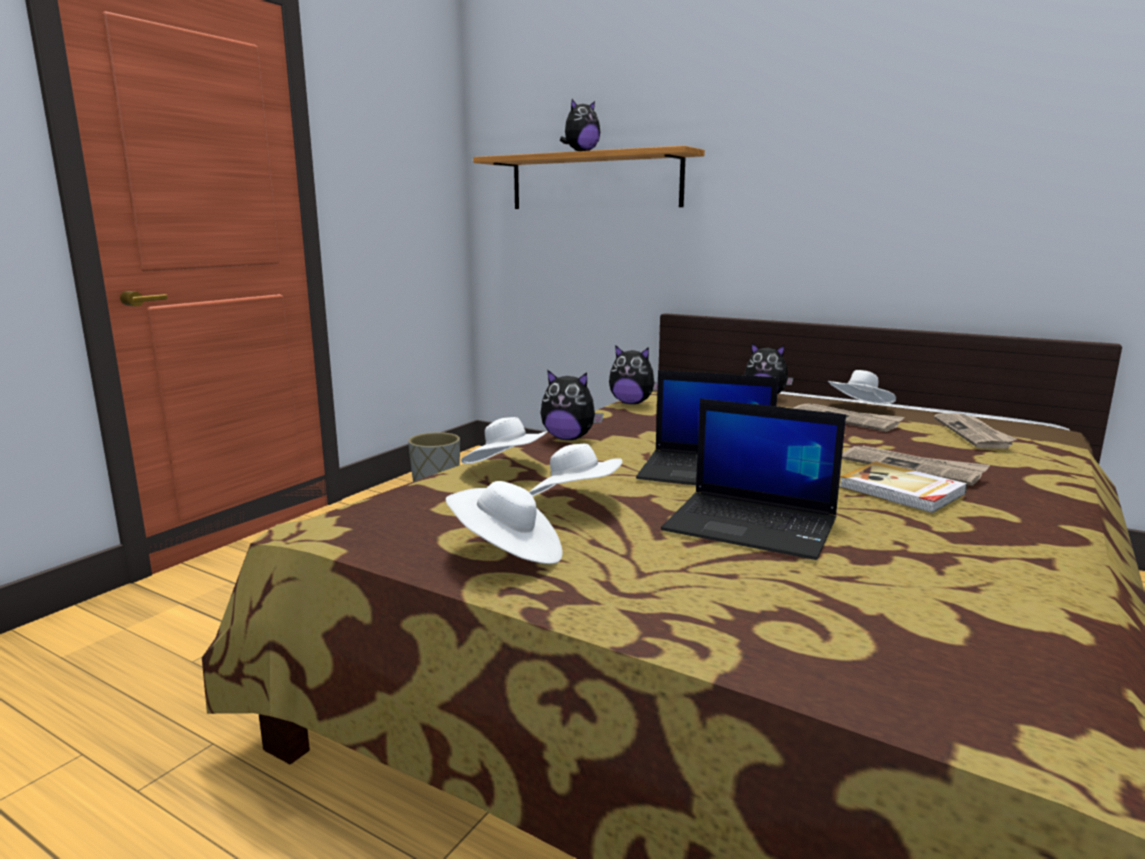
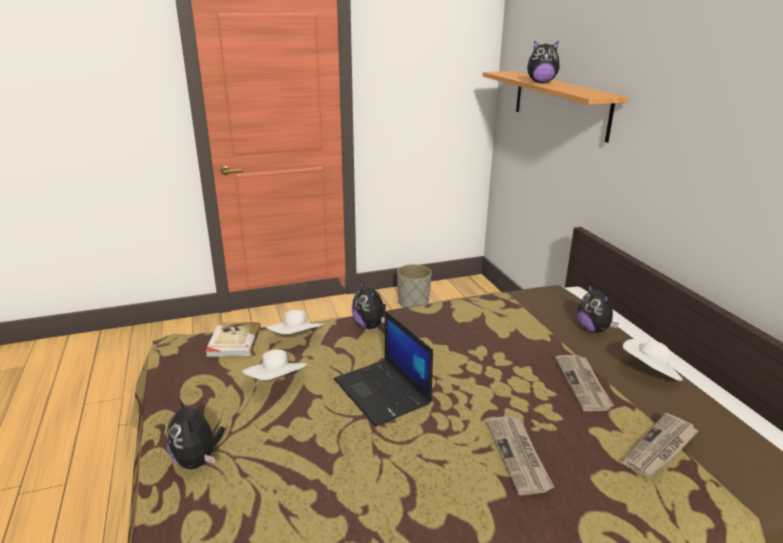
camera: 40 degrees right, 10 degrees up
(507, 553) = (194, 402): white hat -> none
(632, 403) = (469, 304): plush toy -> plush toy (197, 460)
(753, 525) = (319, 448): laptop -> none
(901, 491) = (460, 471): book -> book (233, 342)

